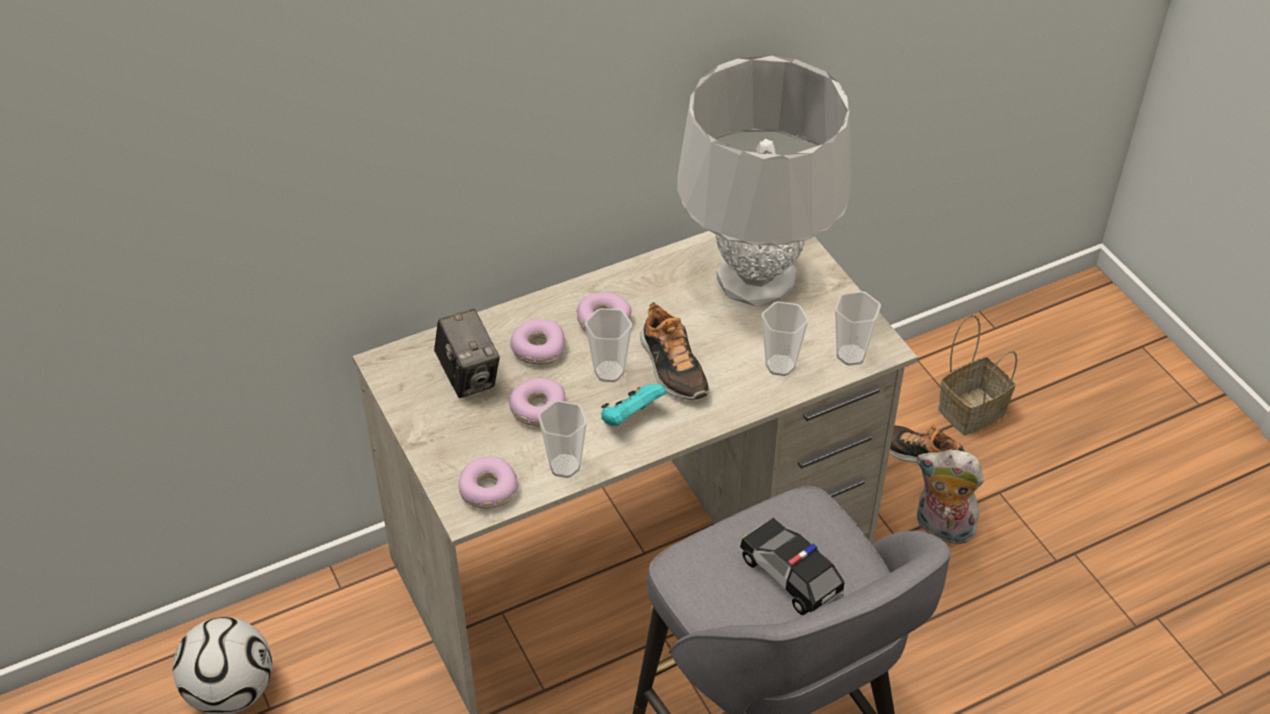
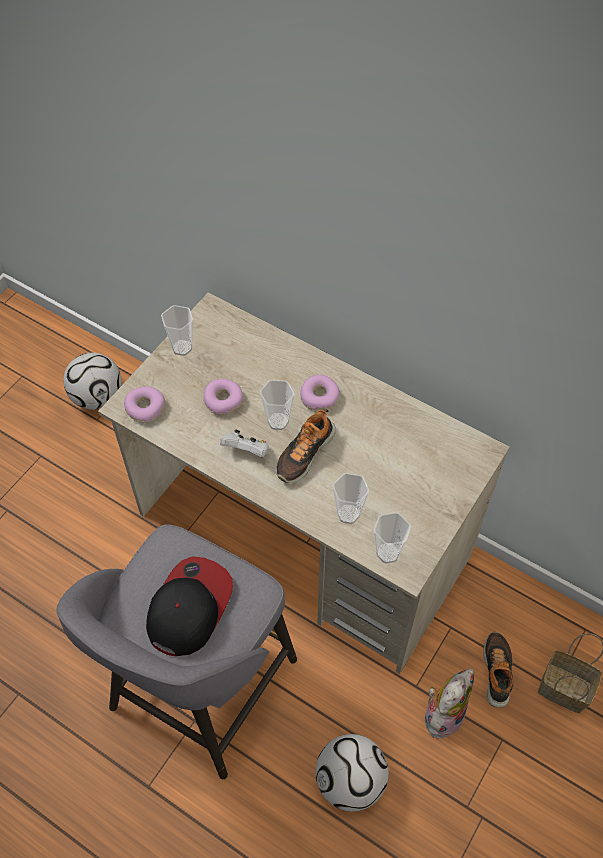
camera: 60 degrees right, 10 degrees up
(469, 376) = (227, 353): camera -> none
(538, 349) = (272, 375): donut -> none
(564, 466) = (186, 436): cup -> cup (182, 347)
(630, 417) = (247, 451): turquoise game controller -> white game controller
(757, 278) = (420, 463): grey table lamp -> none
(791, 576) = (189, 607): toy car -> cap
(941, 529) = (442, 713): plush toy -> plush toy turned 45 degrees clockwise
(972, 654) = (349, 780): none -> football

